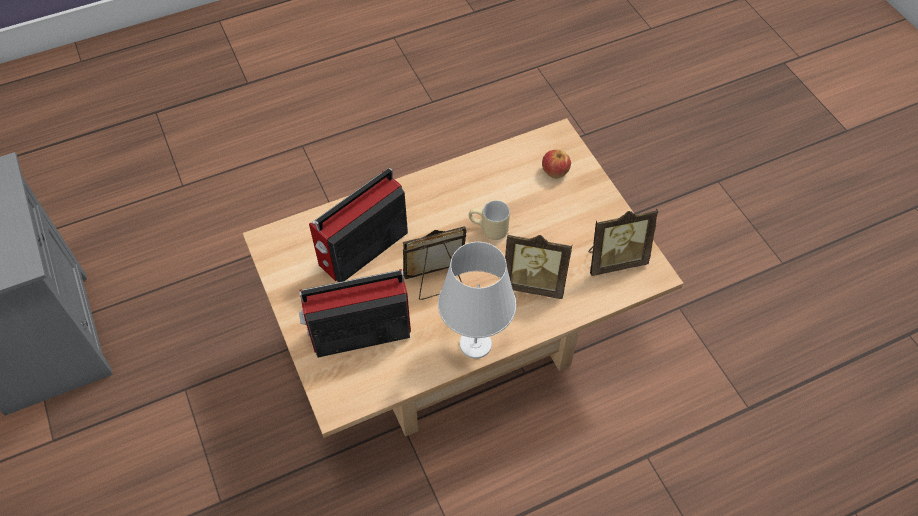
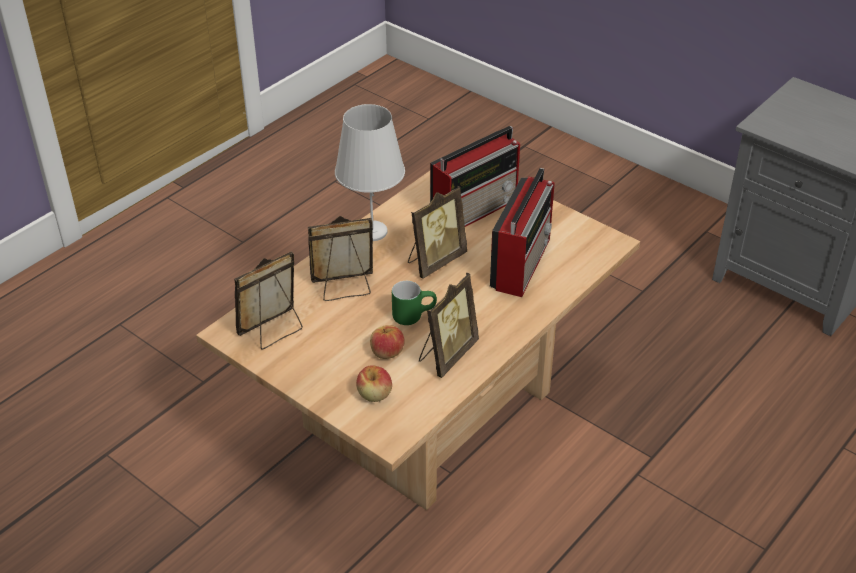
camera: 155 degrees right, 15 degrees down
(482, 184) = (446, 354): none -> picture frame
(488, 231) = (413, 315): beige mug -> green mug
(528, 203) = (387, 352): none -> apple

